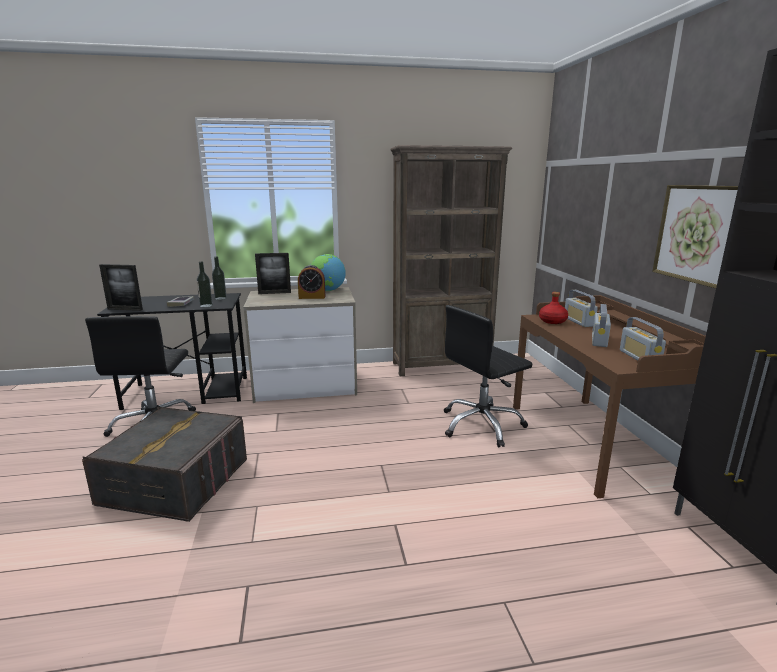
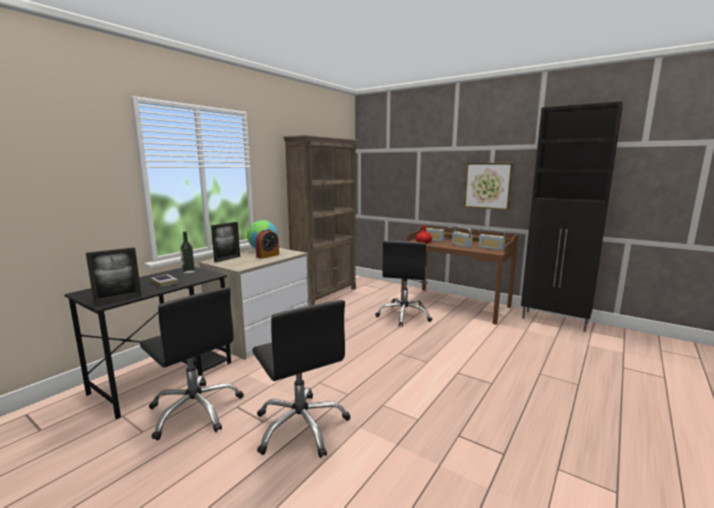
camera: 45 degrees left, 5 degrees down
(175, 481) = (301, 426): grey storage box -> black office chair
(206, 305) = (196, 278): bottle -> none

